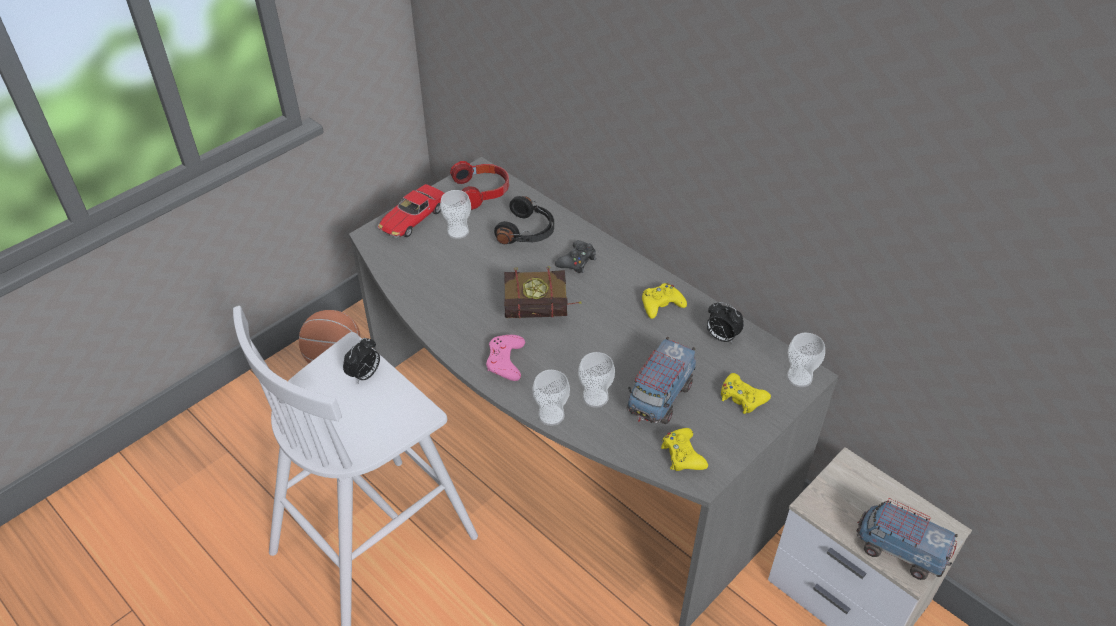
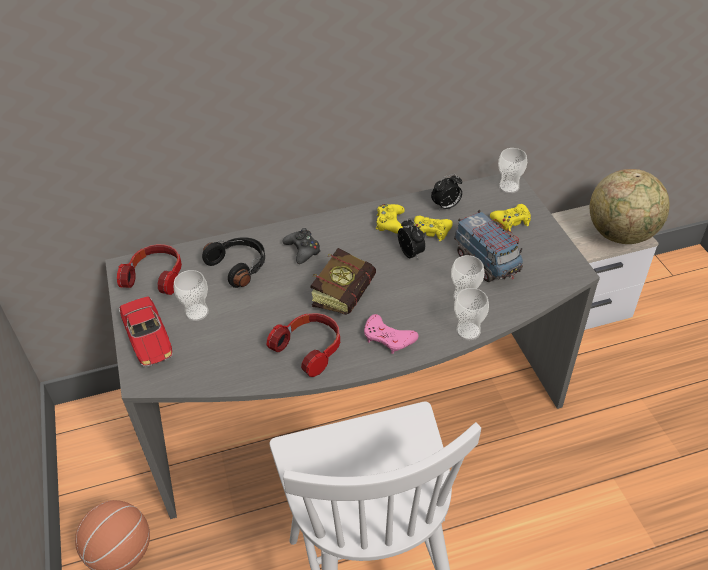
camera: 60 degrees left, 0 degrees up
(365, 375) = (339, 447): alarm clock -> alarm clock (411, 253)
(461, 315) = (310, 348): none -> headphones
(682, 455) = (549, 273): yellow game controller -> yellow game controller (431, 231)
(899, 551) = (621, 235): toy truck -> globe

